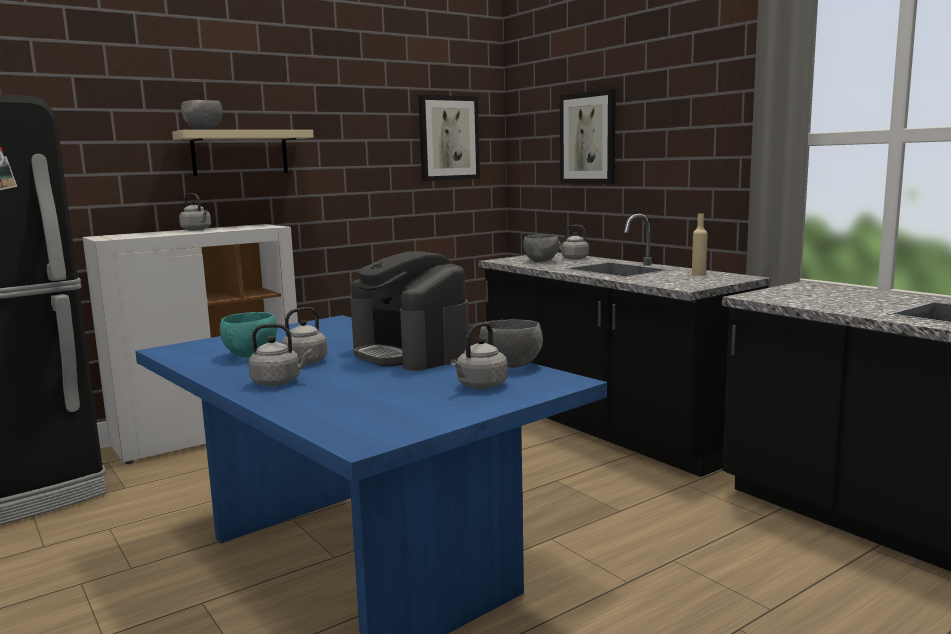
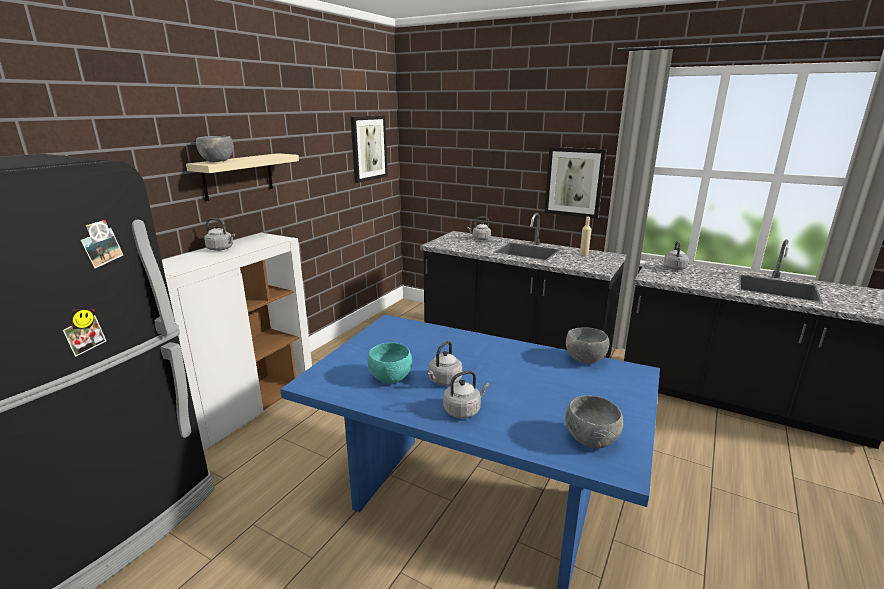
camera: 25 degrees left, 10 degrees up
(411, 353) = (503, 357): coffee machine -> none
(480, 386) = (599, 387): grey kettle -> grey kettle (674, 268)
(541, 261) = (465, 244): grey bowl -> grey bowl (590, 440)
(588, 138) = (476, 152): picture -> picture (574, 182)

